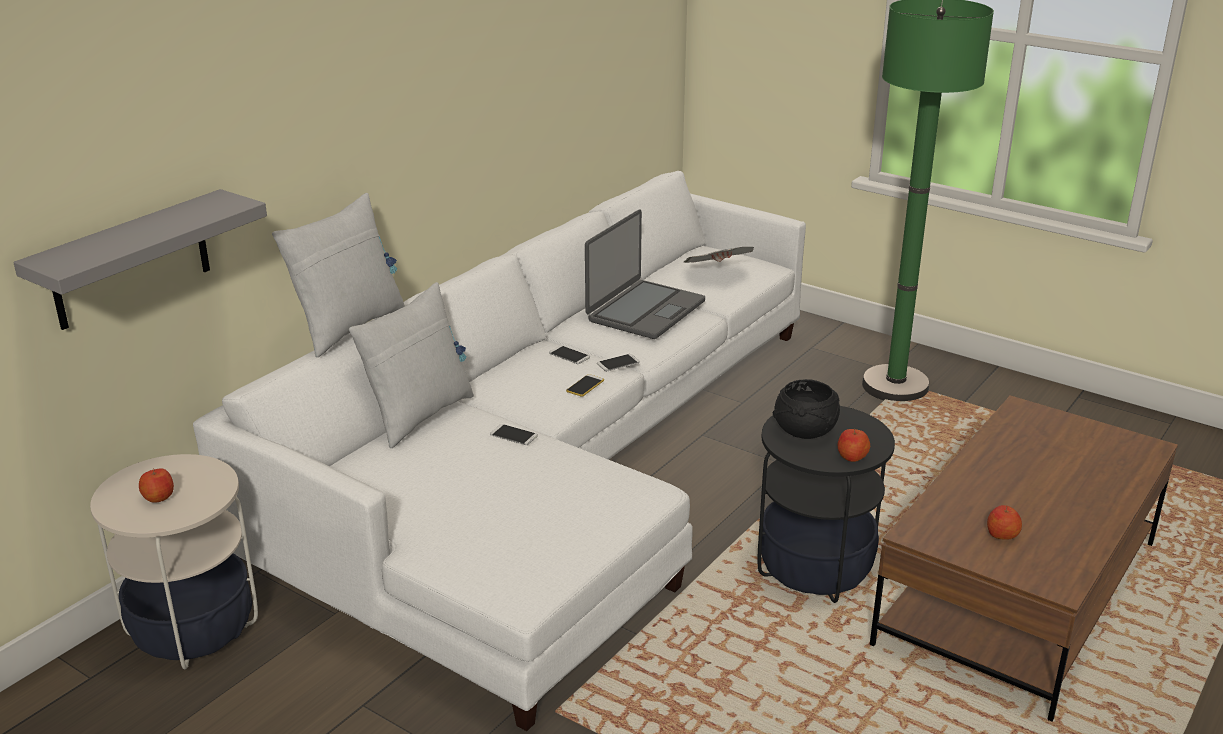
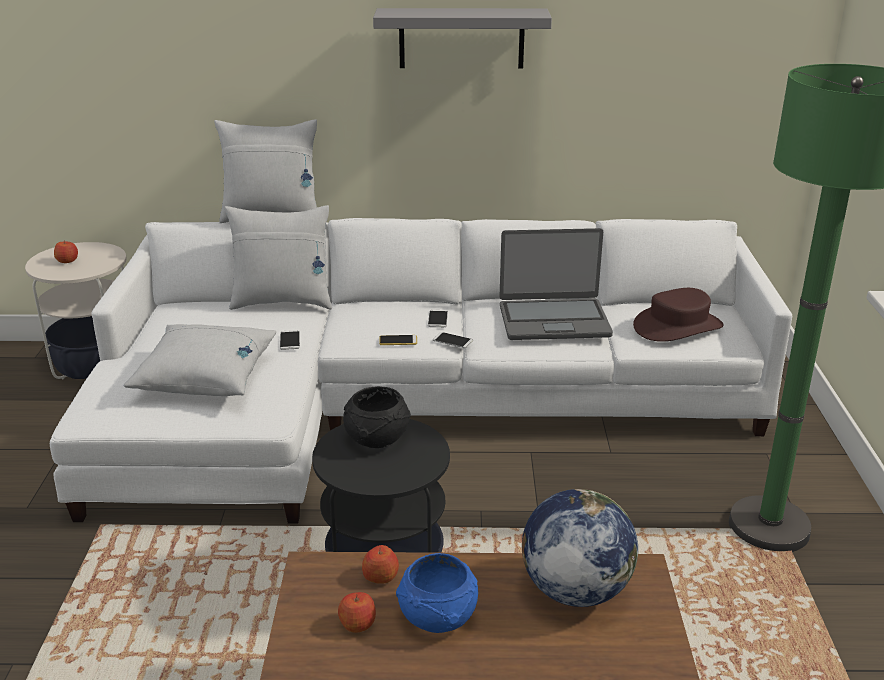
camera: 55 degrees right, 0 degrees up
(131, 260) = (113, 105): grey shelf -> grey shelf (461, 38)
(535, 501) = (206, 378): none -> grey pillow
(717, 273) = (677, 326): newspaper -> brown hat
(852, 456) = (355, 475): apple -> apple (380, 576)
(1019, 499) = (438, 618): none -> blue bowl
(1025, 439) = (574, 590): none -> globe

